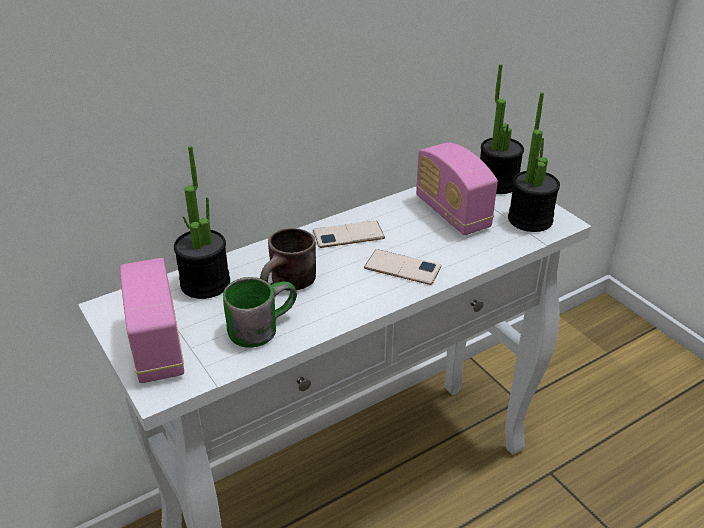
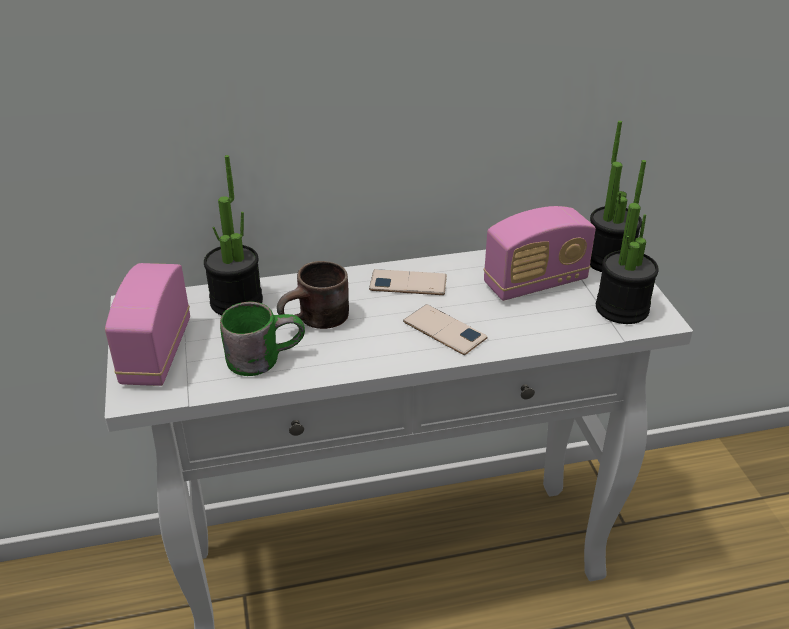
camera: 20 degrees right, 0 degrees up
(452, 213) = (535, 283): radio -> radio turned 105 degrees counterclockwise

